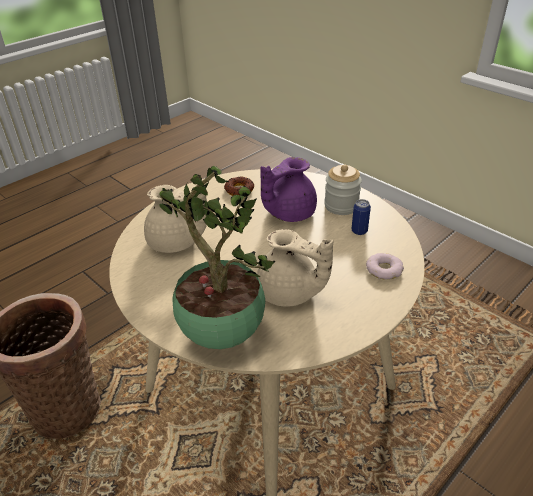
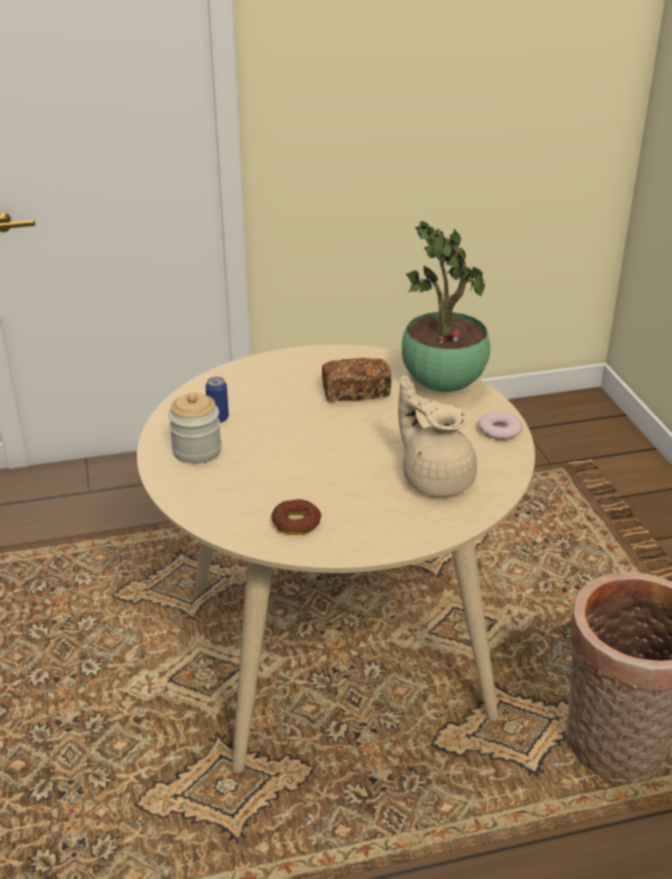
camera: 150 degrees left, 5 degrees down
(288, 213) = (268, 465): purple teapot -> none
(289, 293) = (356, 392): beige teapot -> bread
(384, 269) = (246, 380): donut -> donut (499, 430)

